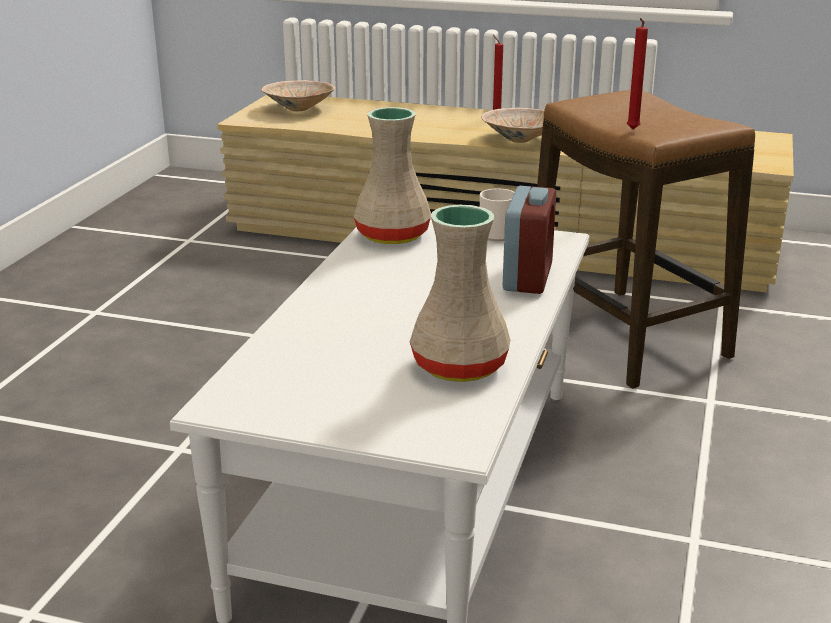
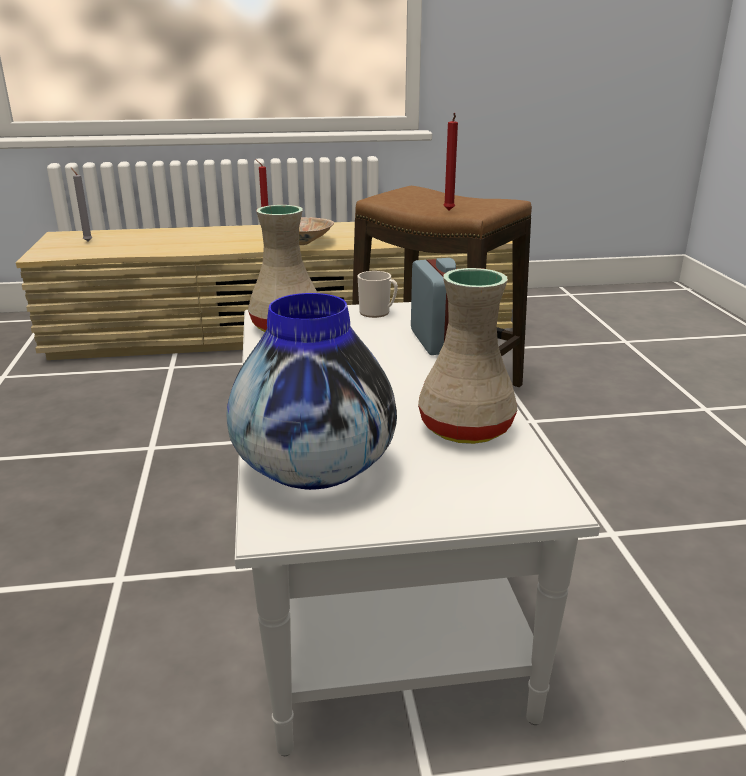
camera: 25 degrees left, 0 degrees up
(289, 370) = (314, 470): none -> vase
(299, 108) = (87, 241): beige bowl -> grey candle

